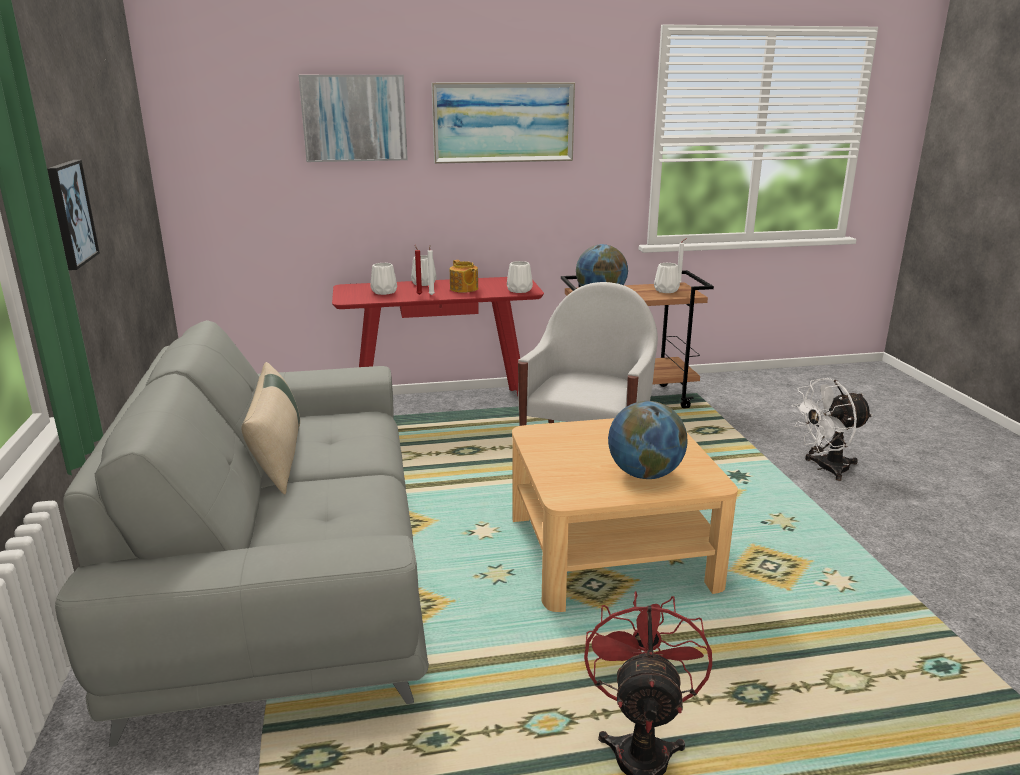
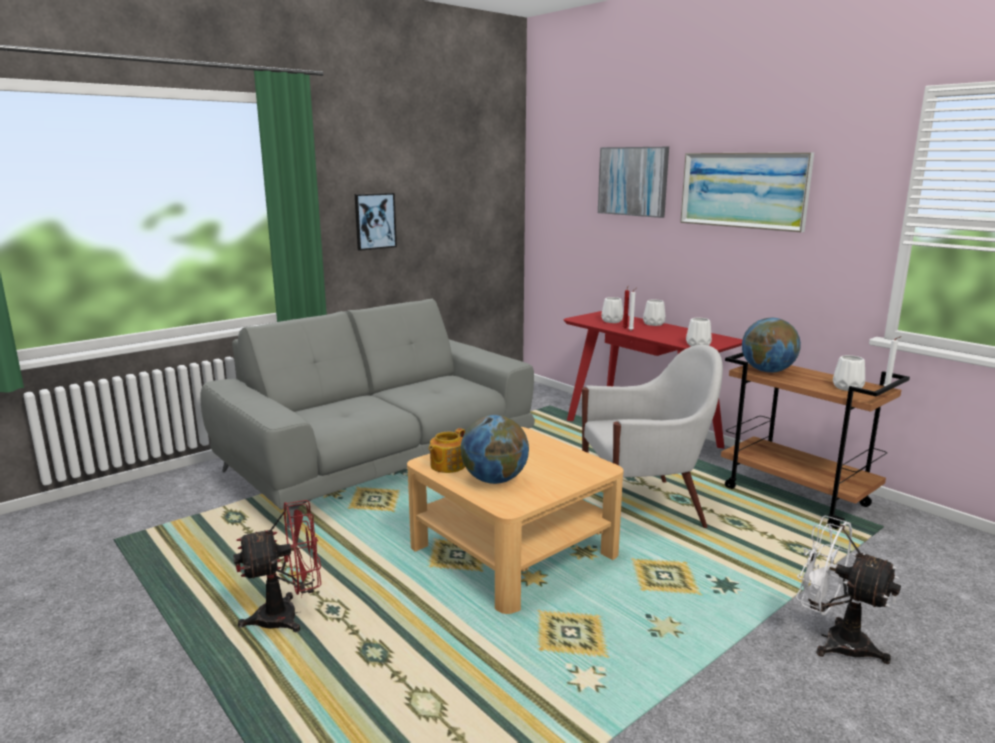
camera: 60 degrees right, 5 degrees down
(278, 458) = (398, 386): beige pillow -> none
(464, 289) = (664, 333): teapot -> teapot (447, 465)

